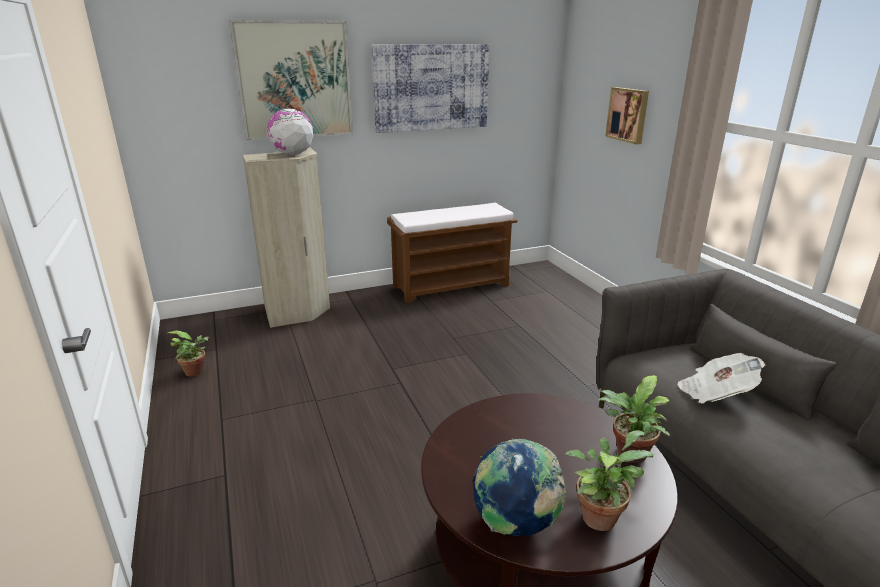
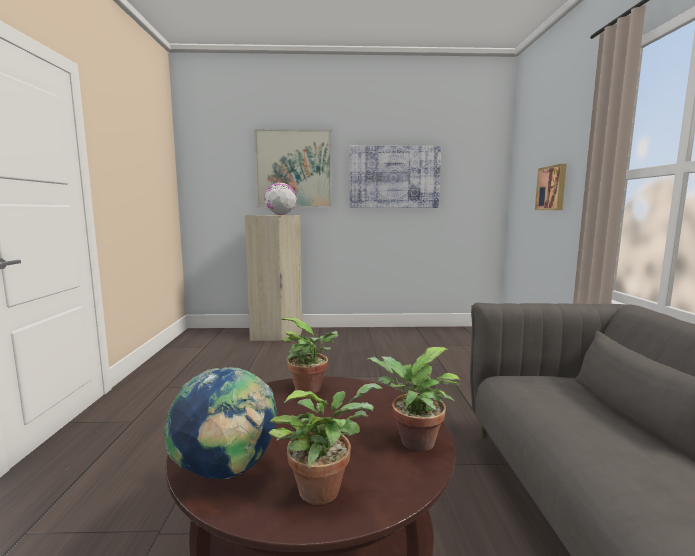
camera: 20 degrees right, 15 degrees down
(196, 372) = (179, 358): potted plant -> potted plant (311, 389)
(452, 286) = (403, 333): brown bench -> none
(715, 393) = (578, 417): newspaper -> none

